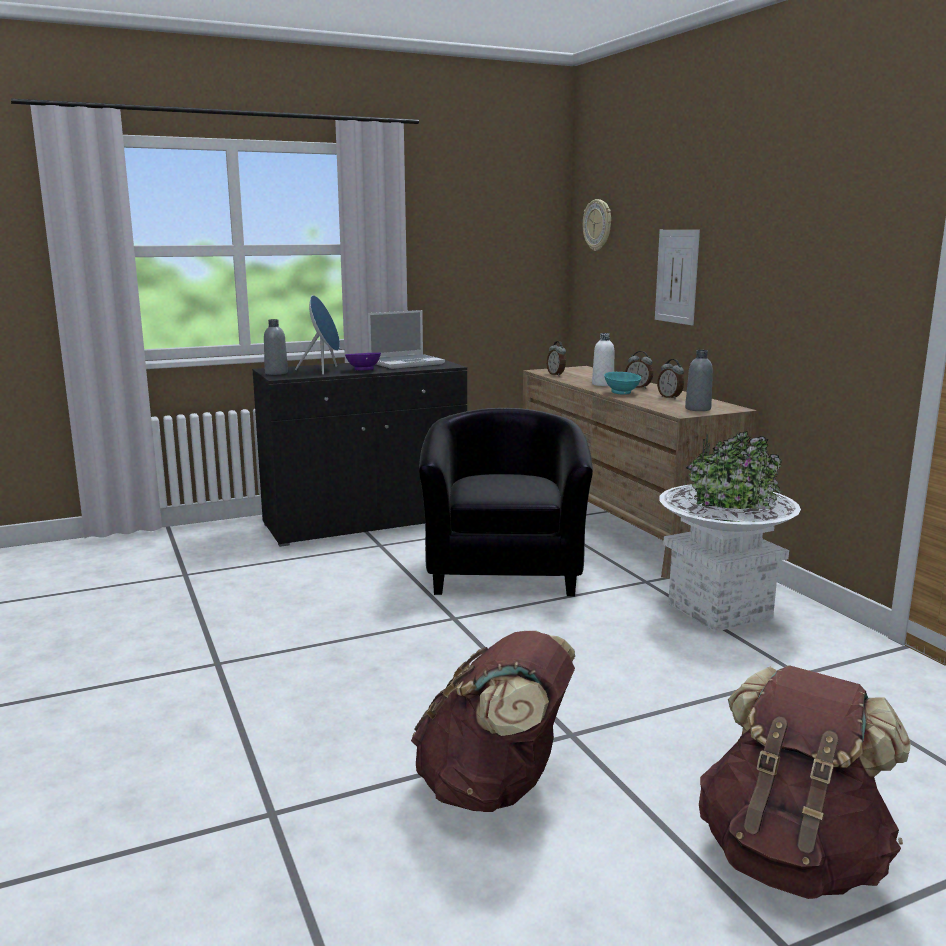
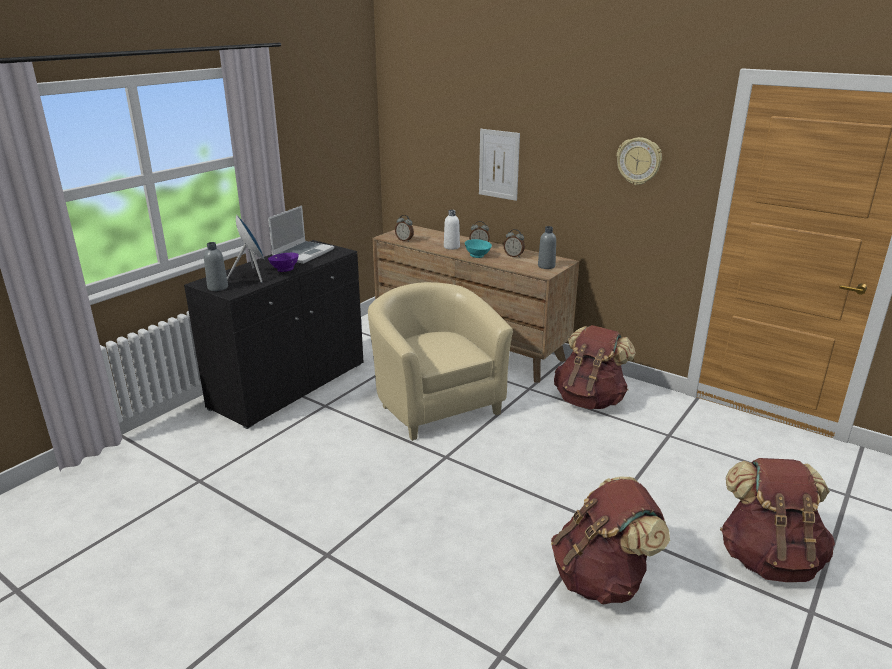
camera: 30 degrees left, 10 degrees up
(504, 570) = (435, 404): black armchair -> beige armchair
(598, 225) = (412, 117): wall clock -> wall clock (639, 161)
(720, 610) = (589, 400): white planter -> brown backpack

